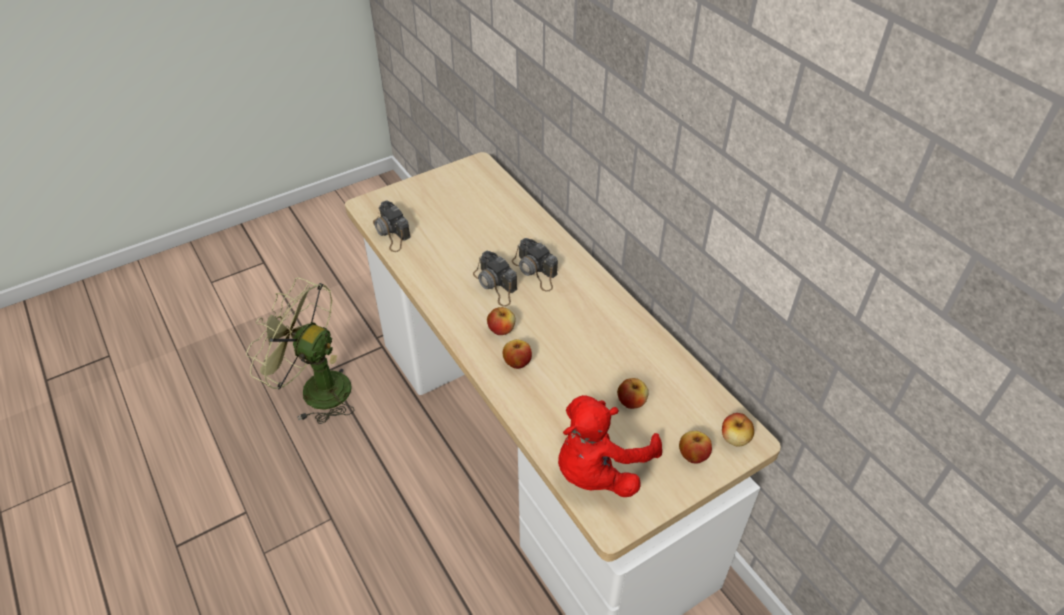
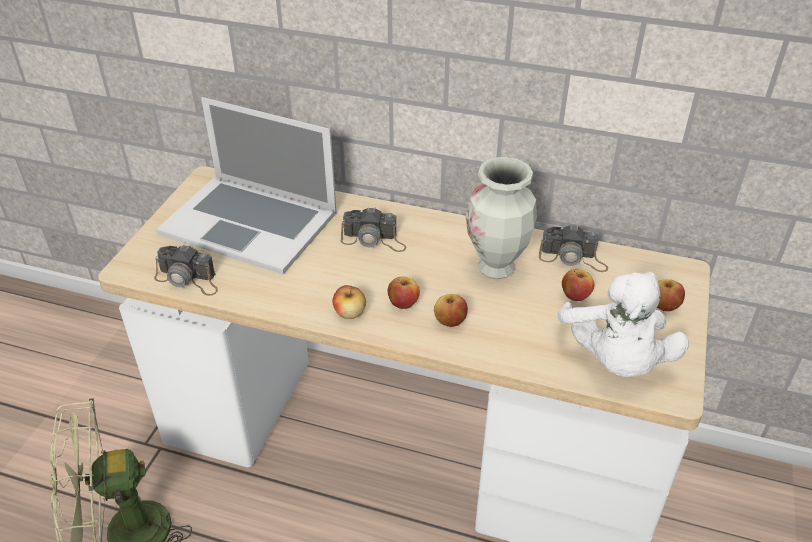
camera: 40 degrees left, 5 degrees down
(470, 212) = (249, 222): none -> laptop
(495, 285) = (352, 270): camera -> camera (573, 258)
(597, 344) = (496, 268): none -> vase
(598, 468) = (615, 360): red plush toy -> white plush toy
(735, 438) = (674, 276): apple -> apple (350, 313)

